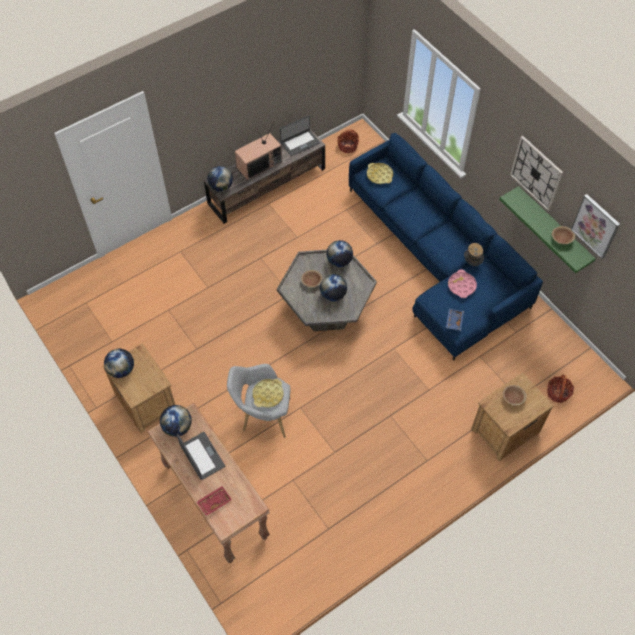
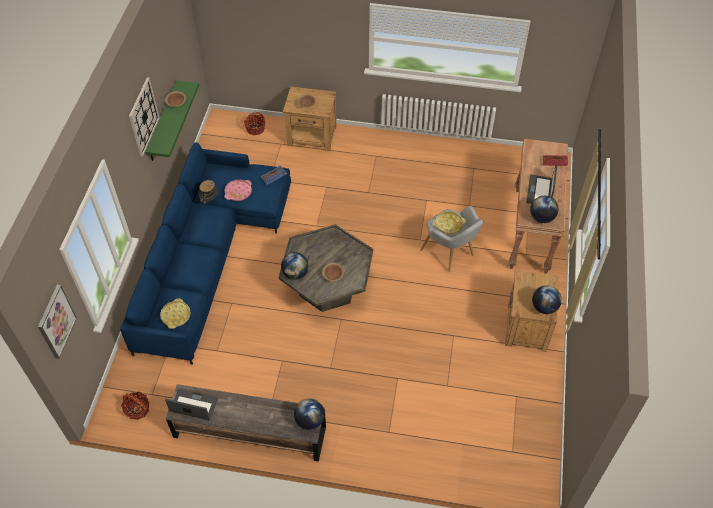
camera: 135 degrees left, 5 degrees down
(259, 164) = (252, 415): television -> none
(333, 295) = (329, 254): globe -> none
(595, 226) = (167, 62): picture -> picture (56, 321)

